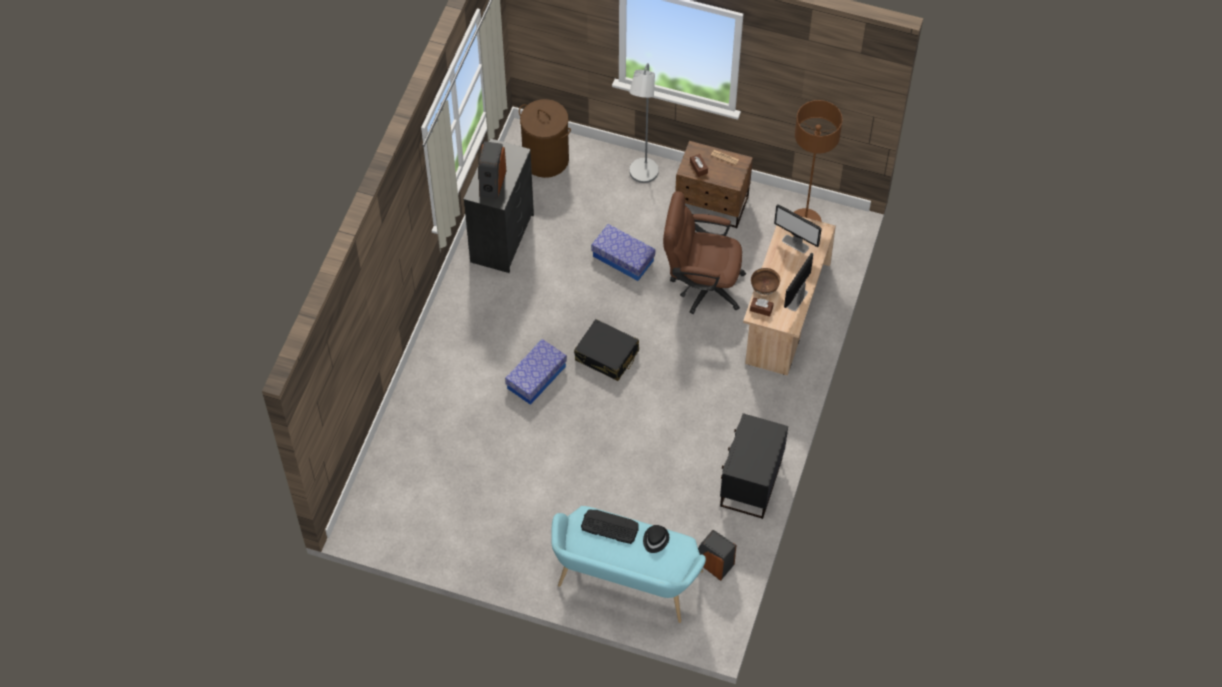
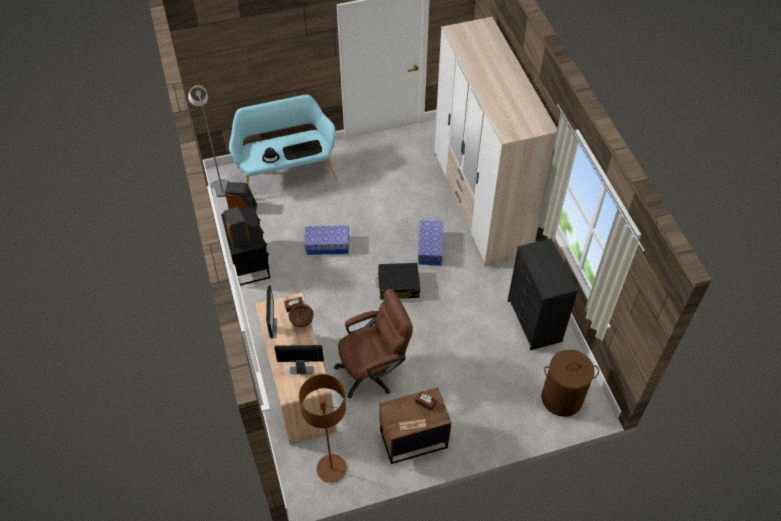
camera: 145 degrees right, 5 degrees down
(432, 397) = (480, 203): none -> wardrobe
(492, 183) = (544, 259): speaker -> speaker (237, 236)
(623, 258) = (442, 356): storage box -> storage box (327, 245)
(642, 175) = (483, 430): grey floor lamp -> grey floor lamp (220, 185)

